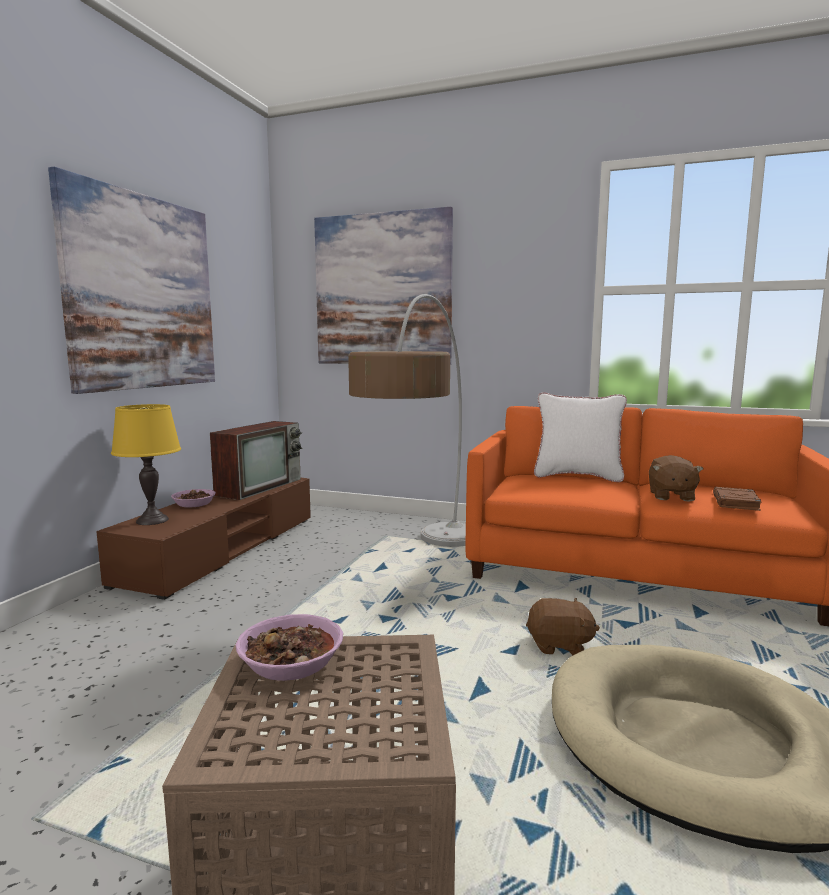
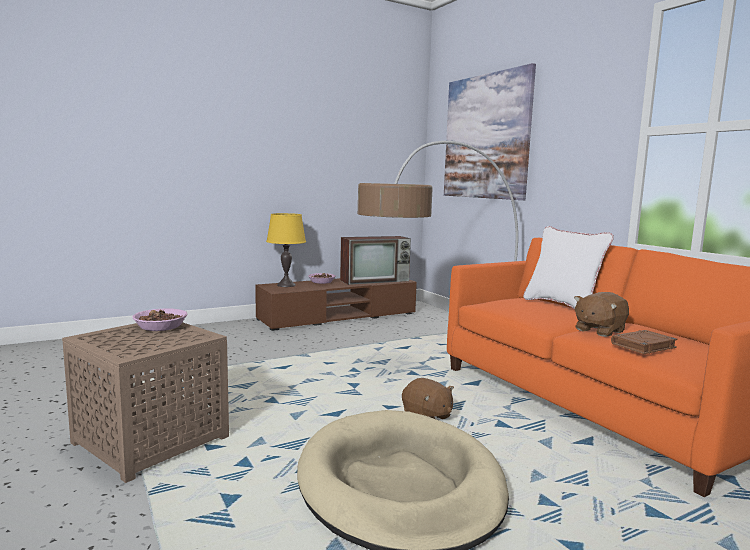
camera: 40 degrees right, 0 degrees up
(143, 293) = (305, 144): picture -> none

